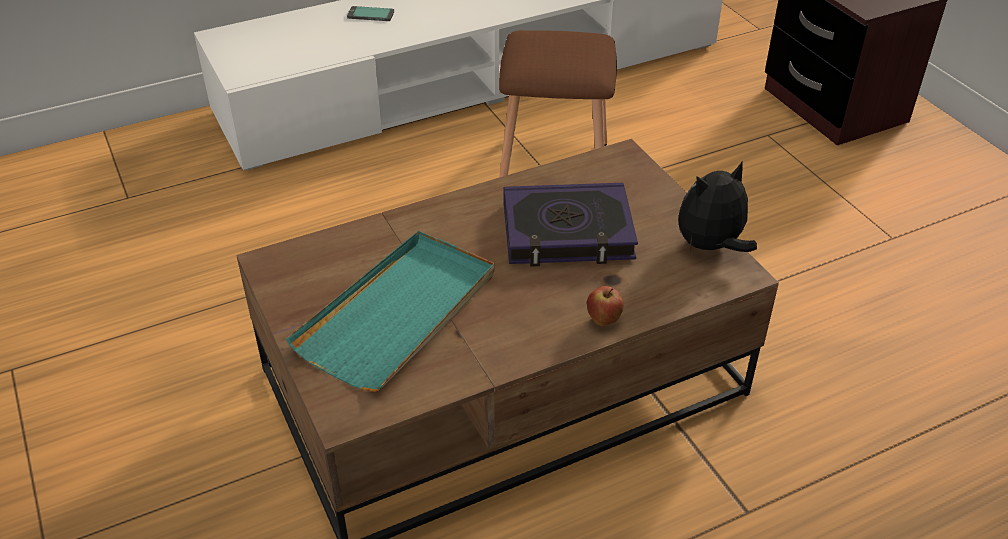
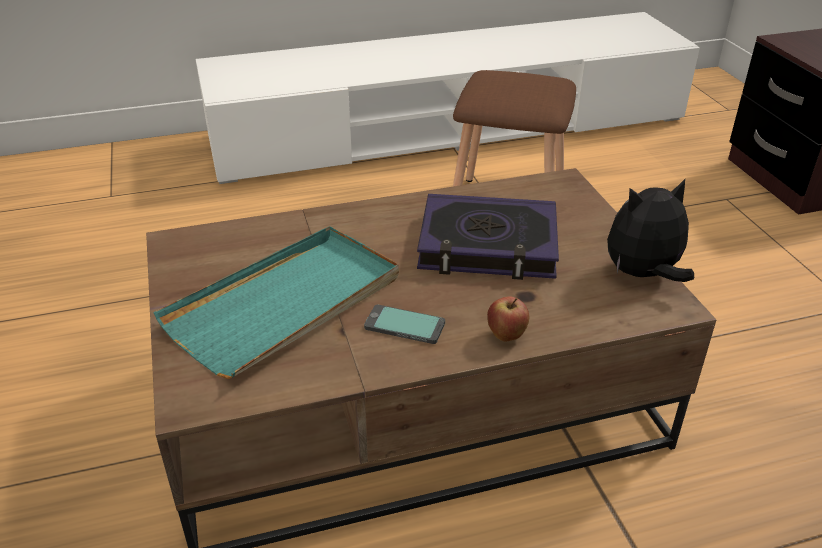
camera: 10 degrees right, 5 degrees down
(370, 15) = (355, 57): phone -> phone (404, 326)

